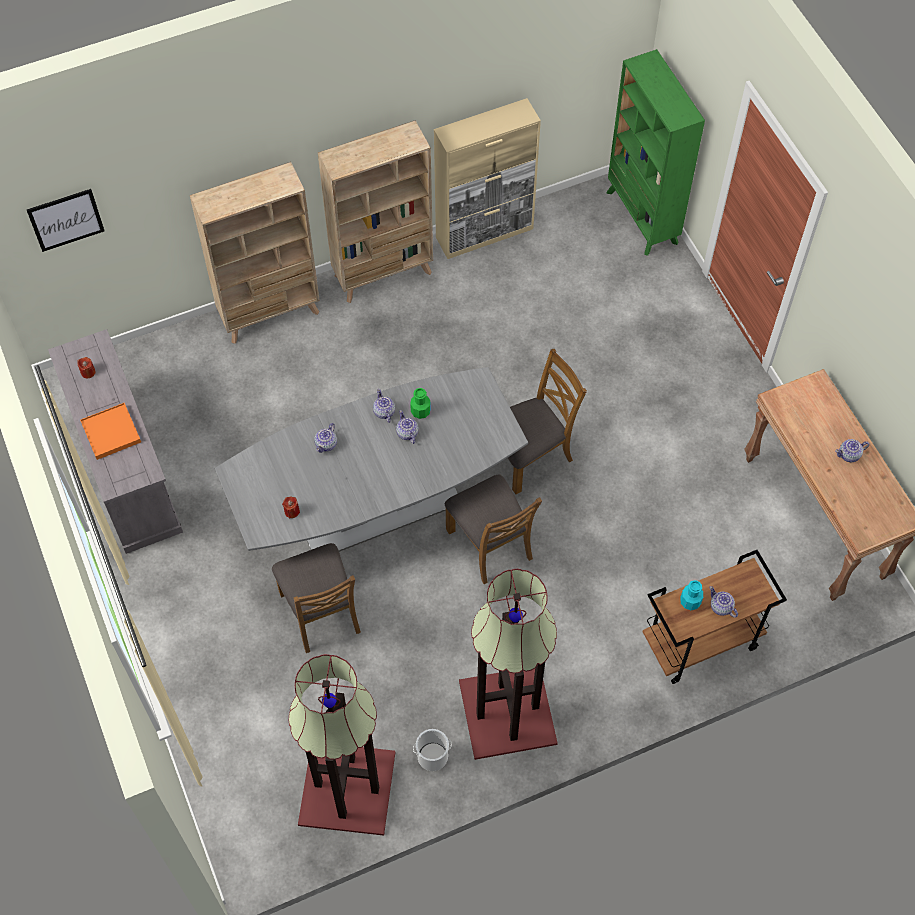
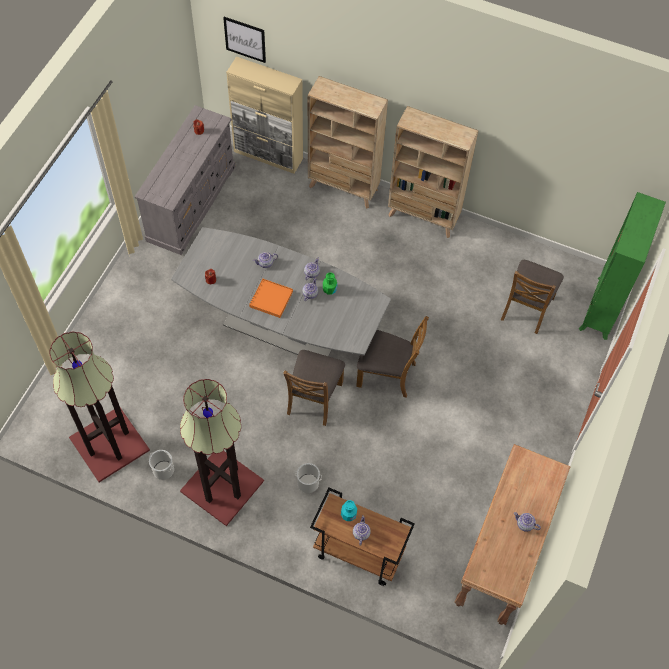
camera: 45 degrees right, 0 degrees up
(111, 432) = (175, 168): orange tray -> orange tray (271, 299)
(321, 612) = (196, 351): brown chair -> brown chair (526, 308)
(485, 233) = (502, 242): beige cabinet -> beige cabinet (268, 155)
(582, 627) = (308, 483): none -> bucket

